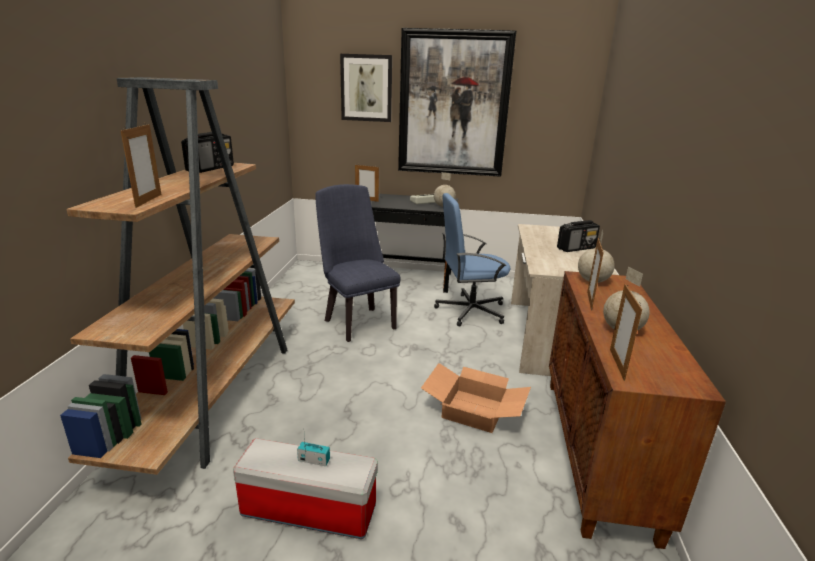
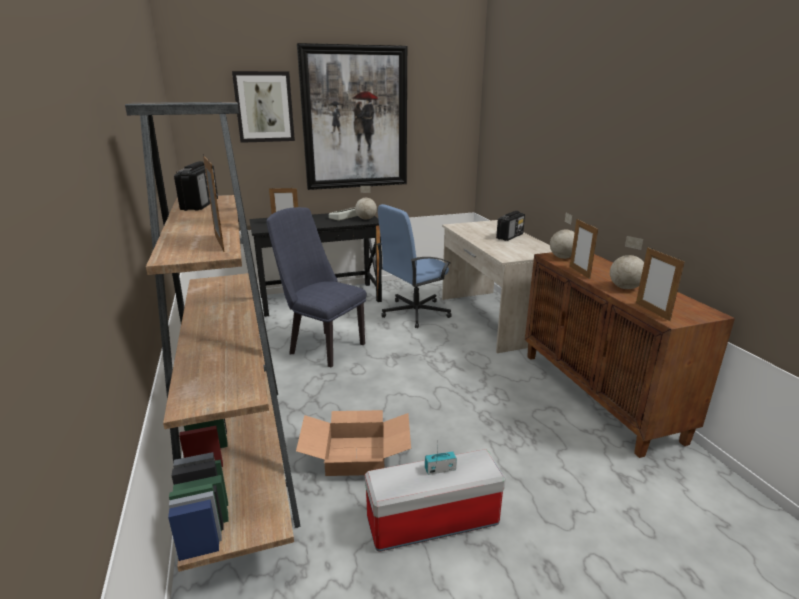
camera: 25 degrees left, 0 degrees up
(475, 410) = (490, 392): cardboard box -> cardboard box (357, 455)

